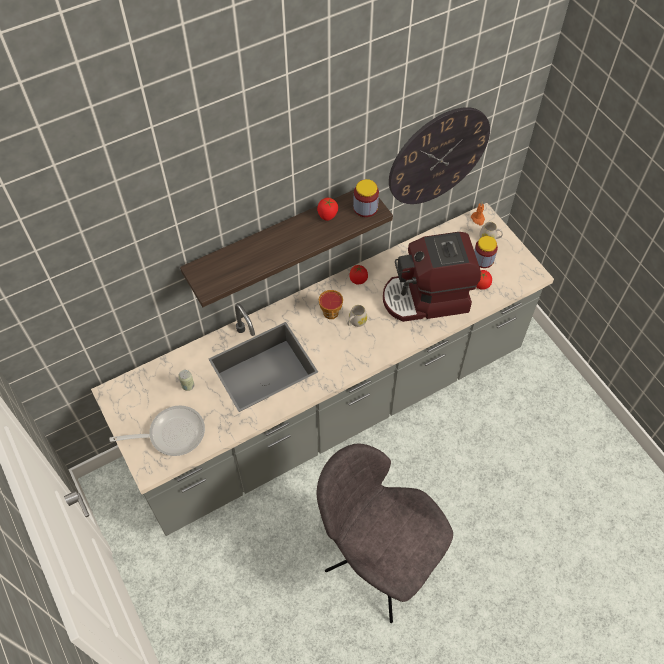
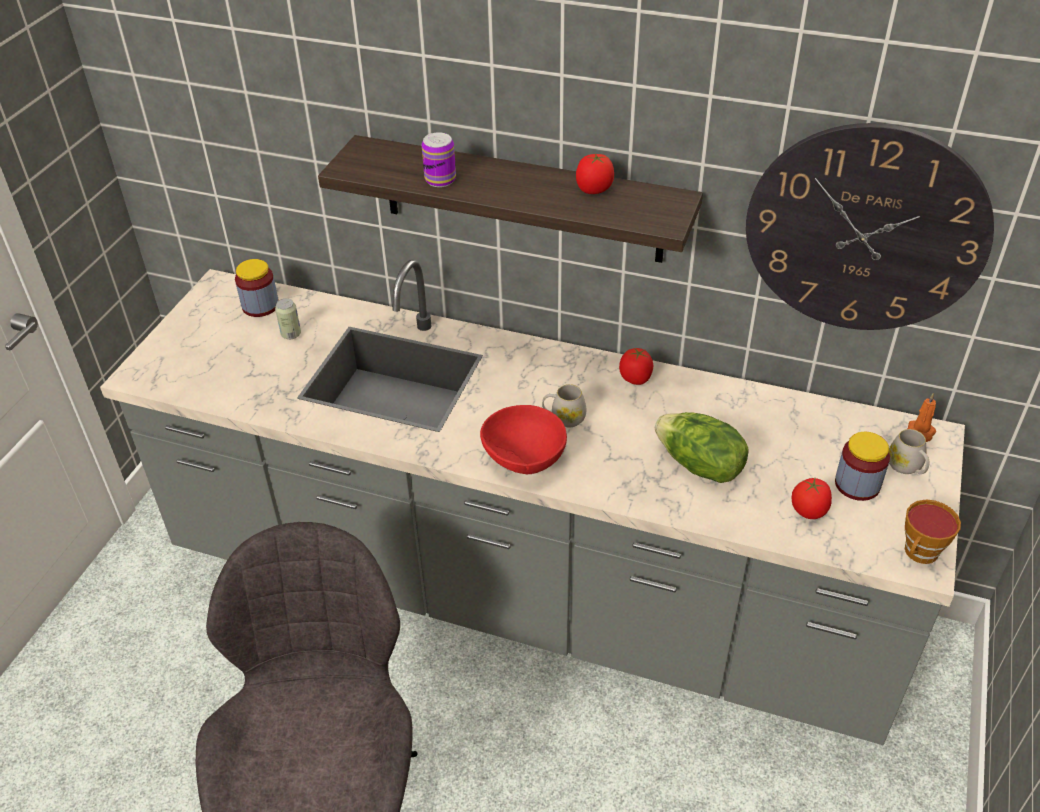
camera: 50 degrees right, 15 degrees down
(172, 433) = (207, 362): frying pan -> none
(259, 261) = (440, 180): none -> can
(331, 314) = (546, 388): cup -> cup (919, 554)
(365, 208) = (656, 211): jar -> jar (260, 306)
(366, 353) = (525, 459): none -> red bowl
(427, 299) = (699, 466): coffee machine -> lettuce

